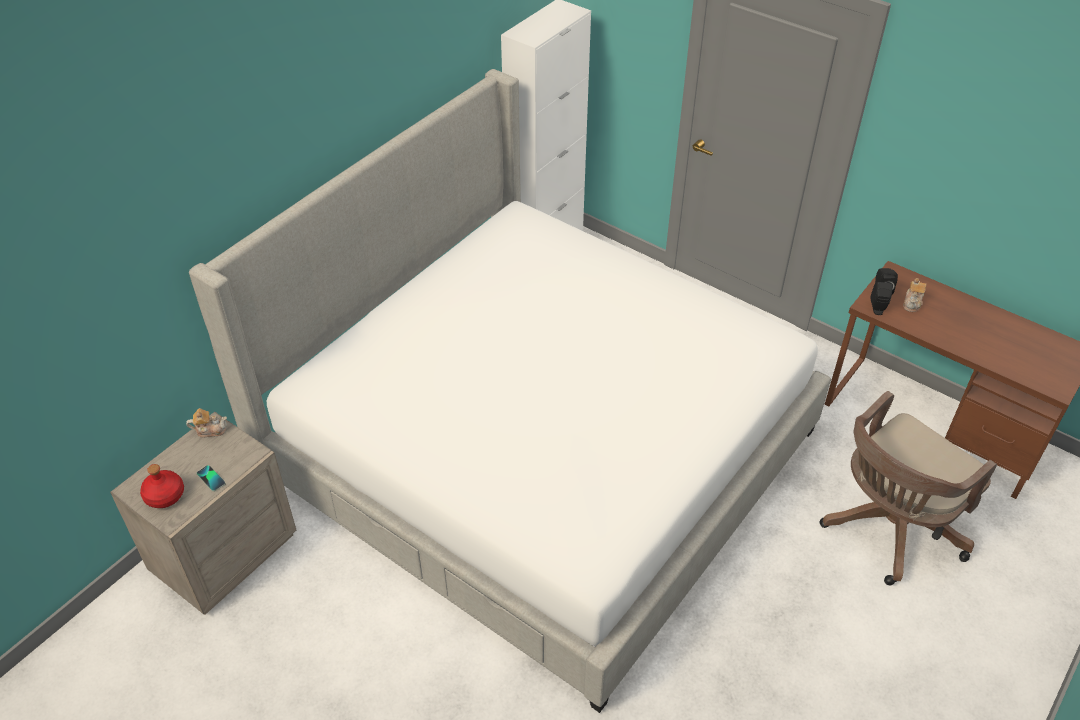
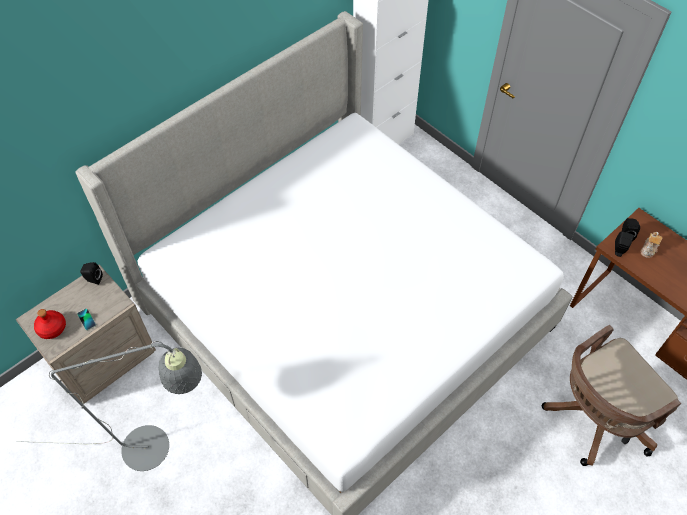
camera: 10 degrees right, 10 degrees up
(210, 430) = (93, 279): teapot -> black speaker
(323, 652) = (158, 448): none -> grey floor lamp

